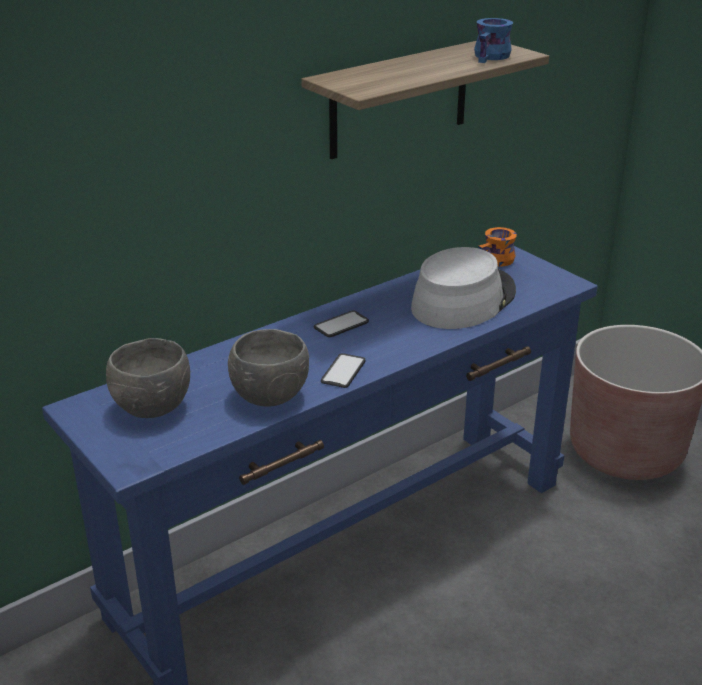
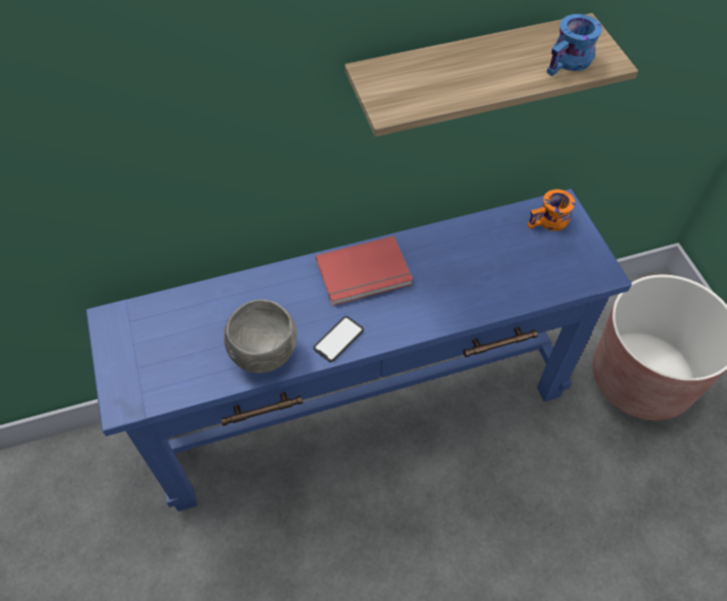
camera: 20 degrees right, 25 degrees up
(151, 408) = (166, 338): grey bowl -> none
(341, 325) = (365, 274): phone -> red book
(463, 300) = (490, 270): grey hat -> none

